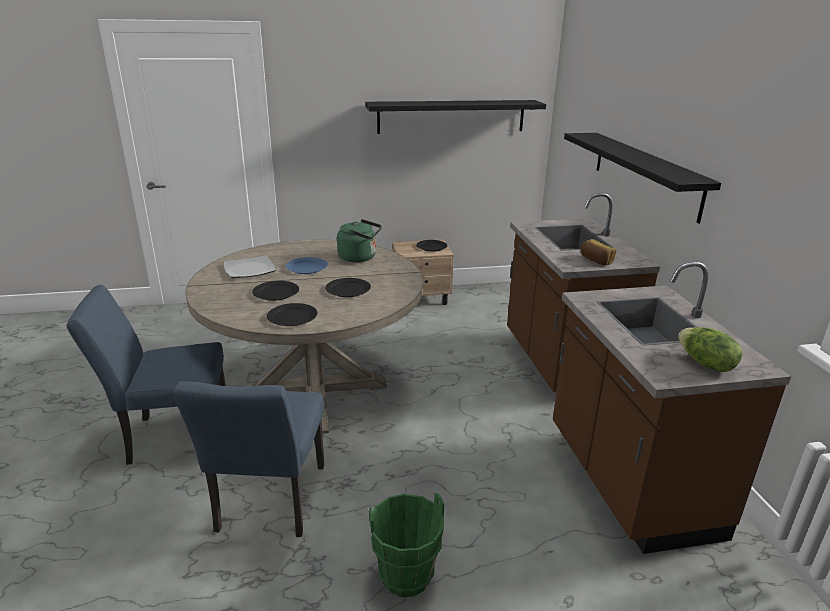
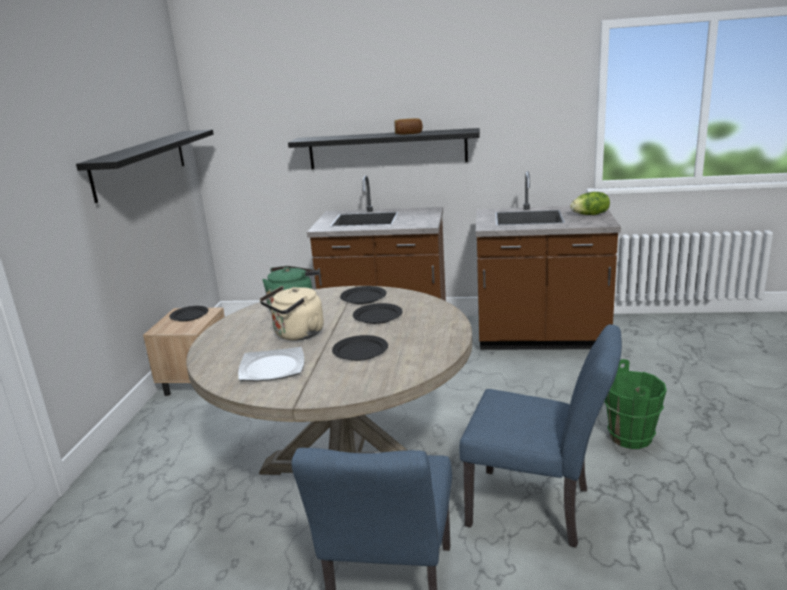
camera: 70 degrees left, 5 degrees down
(292, 317) = (430, 342): black plate -> black plate (363, 297)
(306, 267) = (297, 335): blue plate -> beige kettle
(596, 260) = (421, 218): bread -> bread (408, 134)

